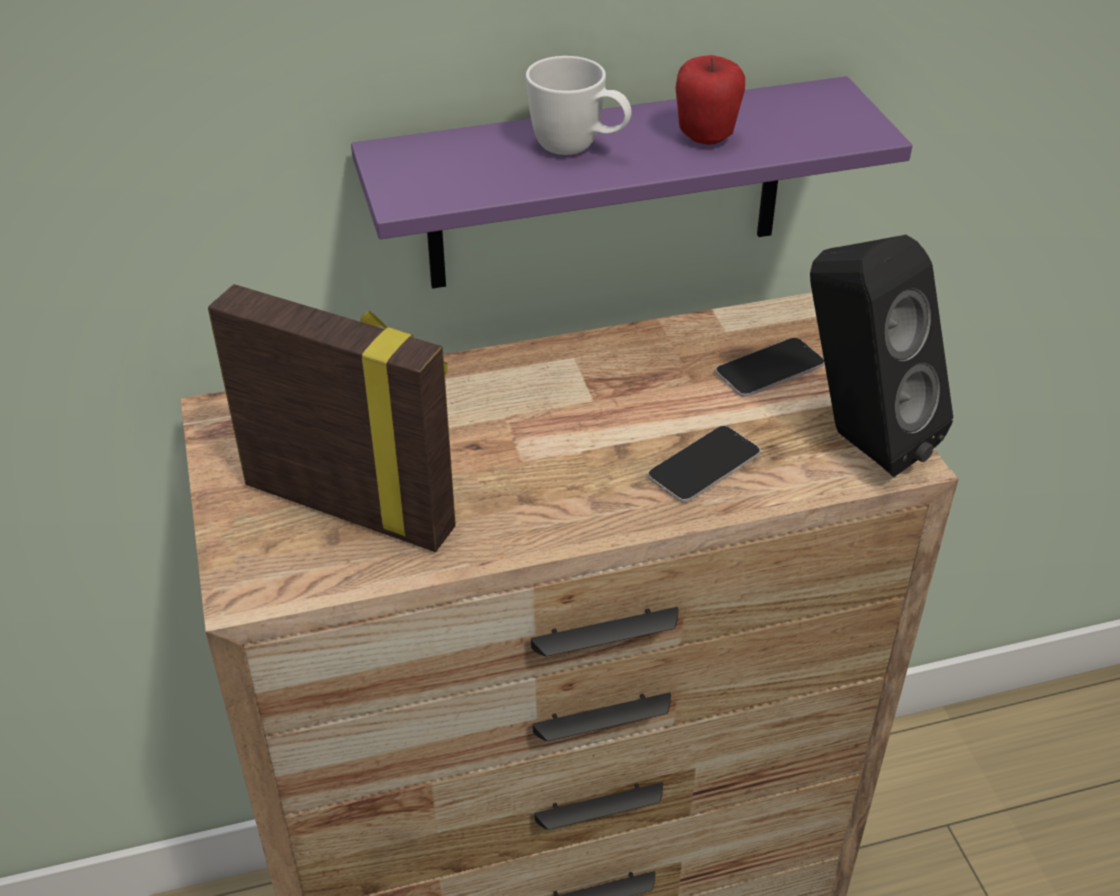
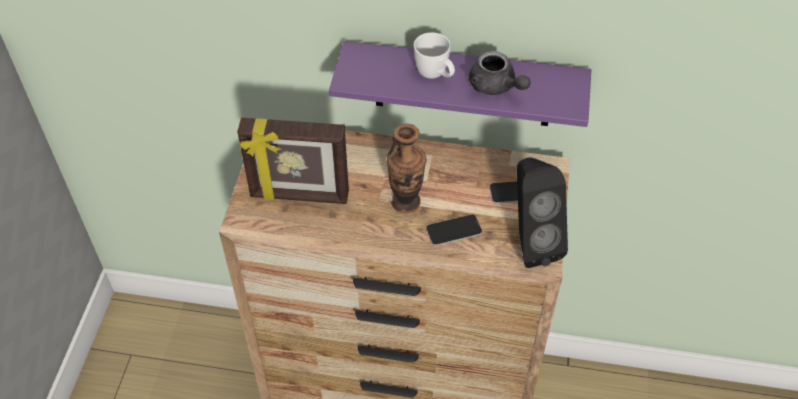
camera: 25 degrees right, 10 degrees up
(351, 505) = (299, 196): picture frame -> picture frame turned 135 degrees clockwise
(578, 447) = (406, 202): none -> vase
(706, 138) = (495, 87): apple -> grey teapot

